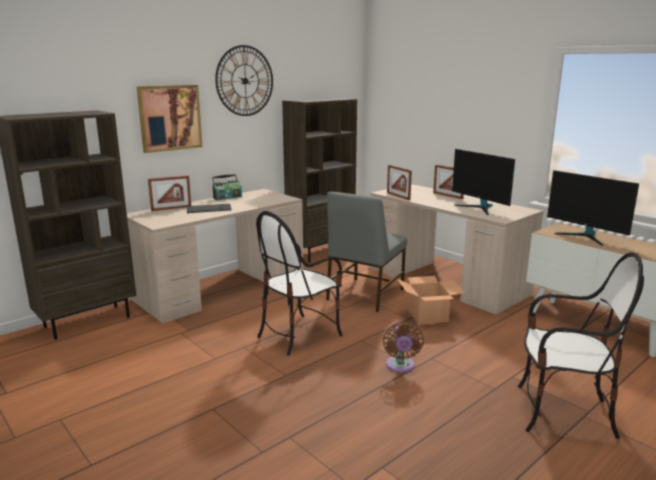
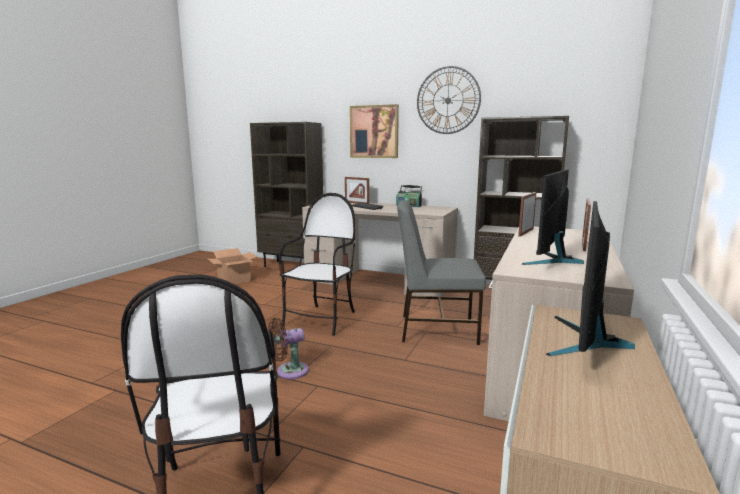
camera: 65 degrees right, 5 degrees down
(299, 334) = (321, 320): chair -> chair turned 90 degrees clockwise
(427, 315) = (423, 368): cardboard box -> cardboard box (234, 280)

